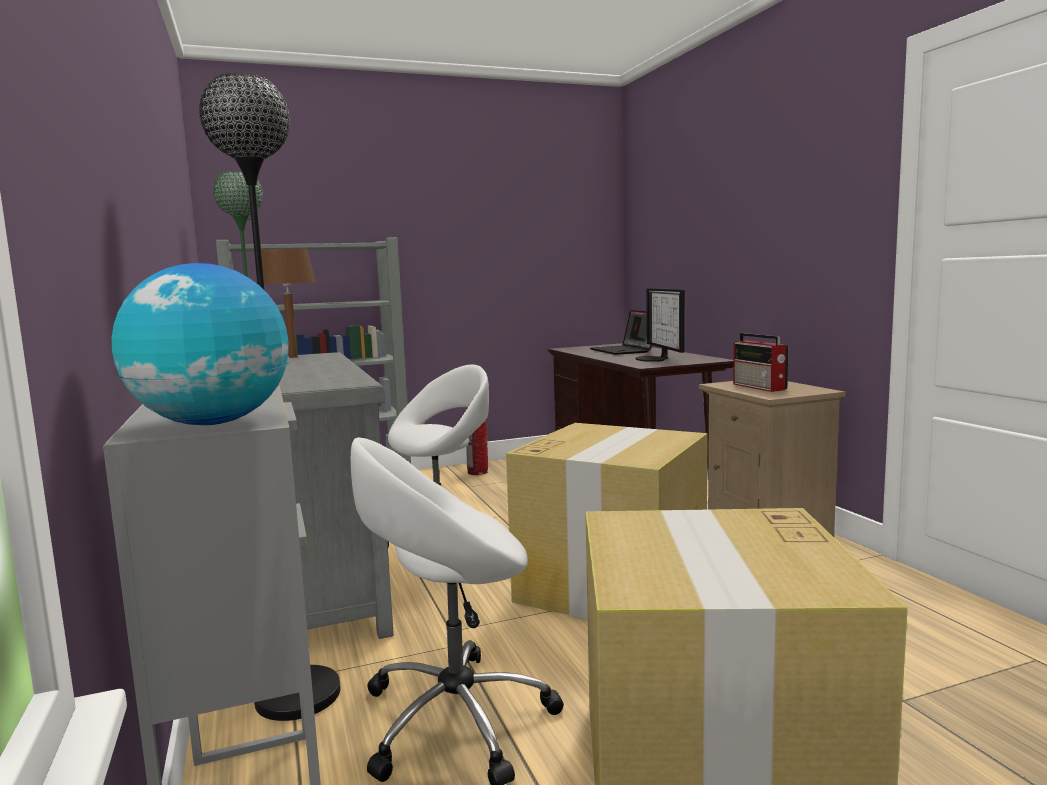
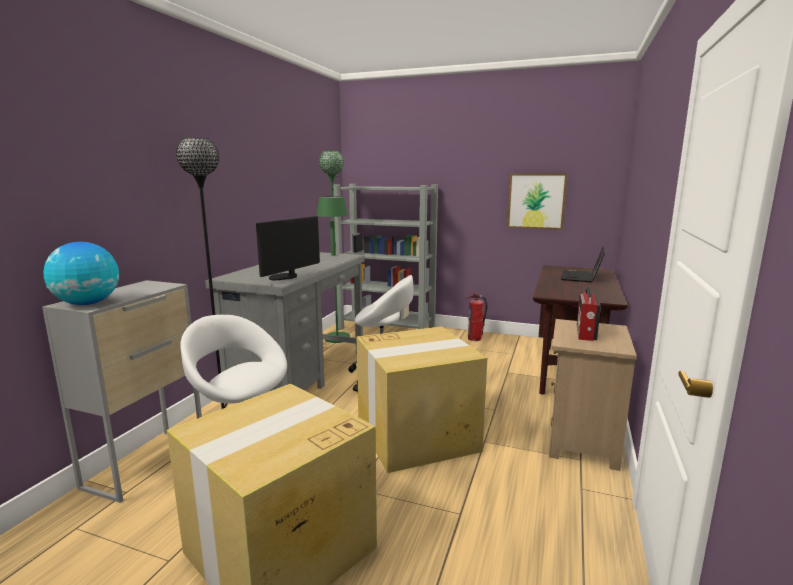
camera: 40 degrees right, 5 degrees up
(292, 357) = (333, 255): brown table lamp -> green table lamp
(526, 261) = (536, 201): none -> picture
(655, 359) = (573, 290): monitor -> monitor (285, 277)

